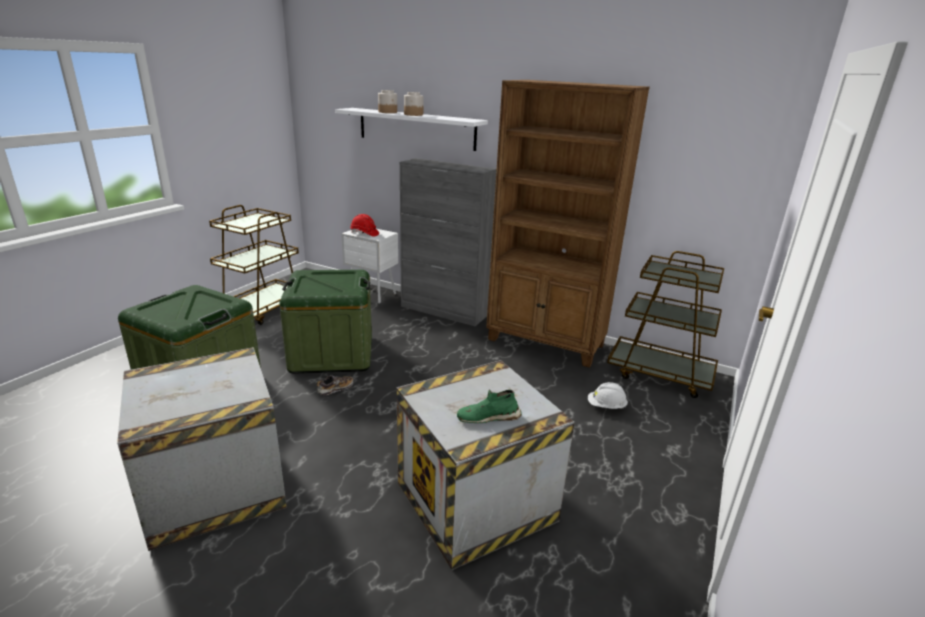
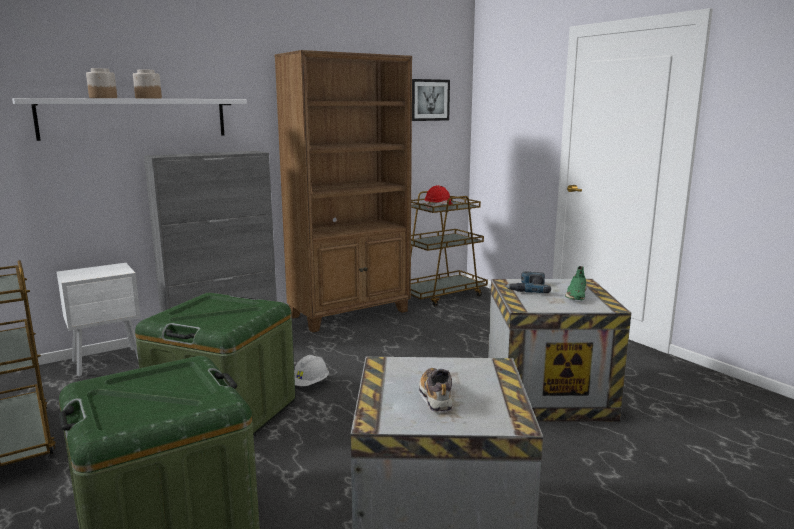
camera: 60 degrees left, 10 degrees down
(335, 389) = (311, 425): shoe -> shoe (435, 397)
(364, 233) = (92, 274): red hard hat -> red hard hat (439, 206)
(487, 384) = (528, 288): none -> power drill
(606, 406) = (465, 322): white hard hat -> white hard hat (310, 384)
(720, 141) = (429, 100): none -> picture

